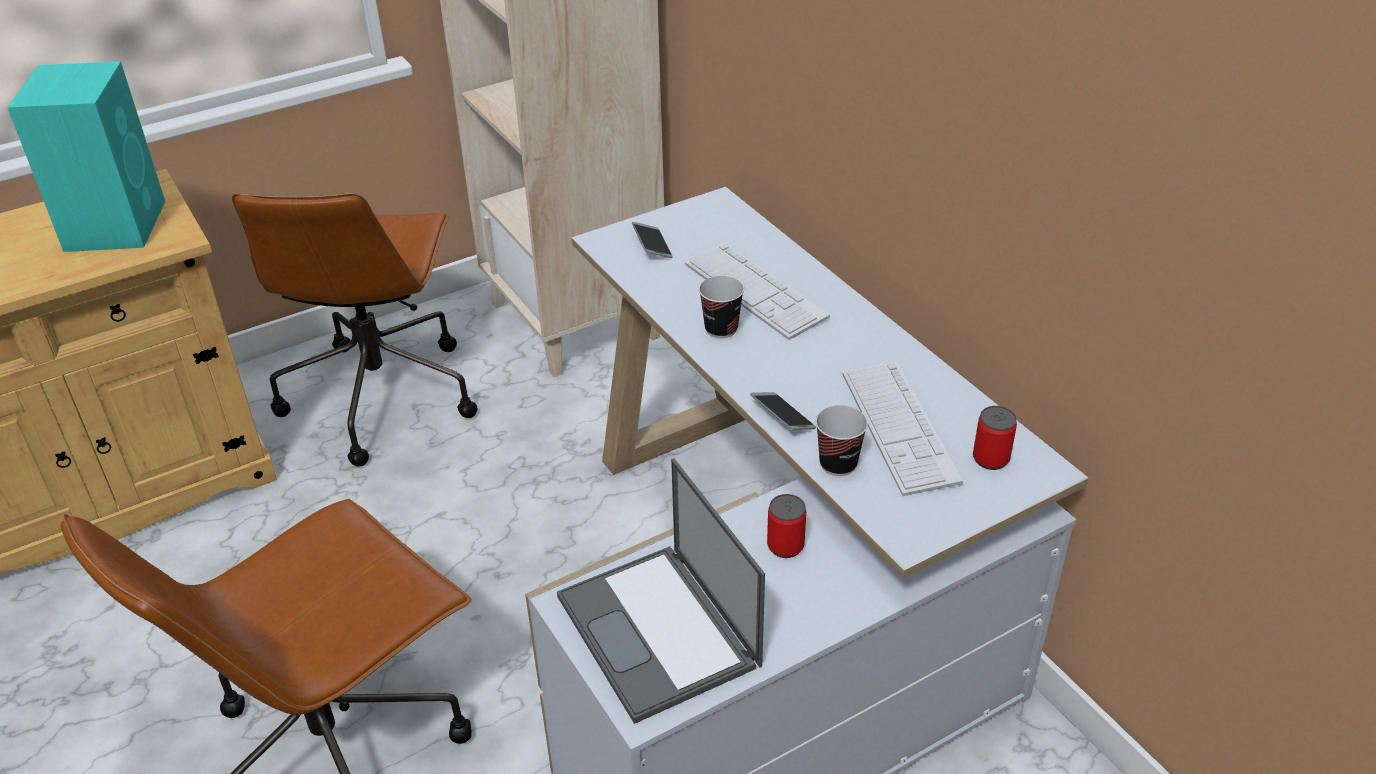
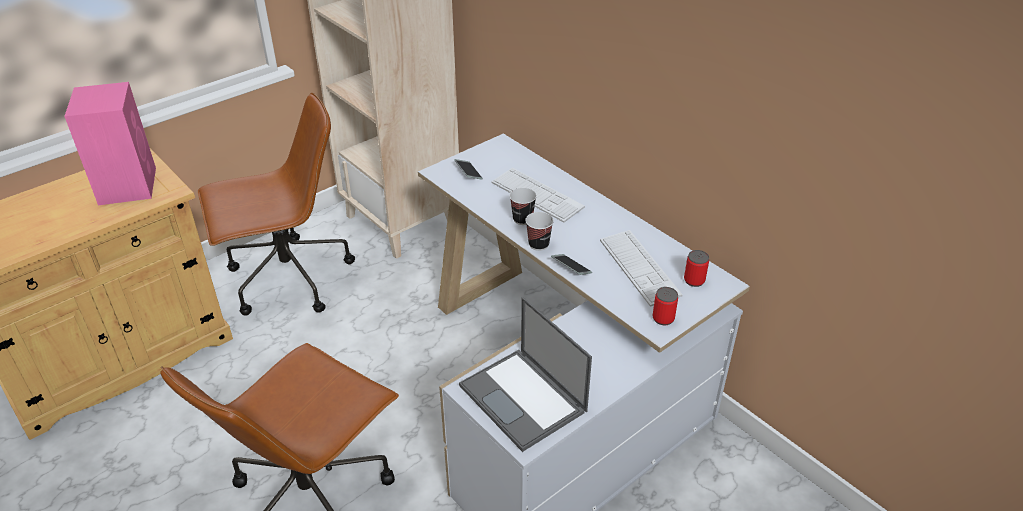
camera: 10 degrees left, 0 degrees up
(116, 224) = (128, 185): turquoise speaker -> pink speaker
(380, 395) = (287, 279): brown office chair -> brown office chair turned 105 degrees counterclockwise
(785, 546) = (584, 342): can -> can (663, 318)
(838, 464) = (609, 292): cup -> cup (538, 244)

